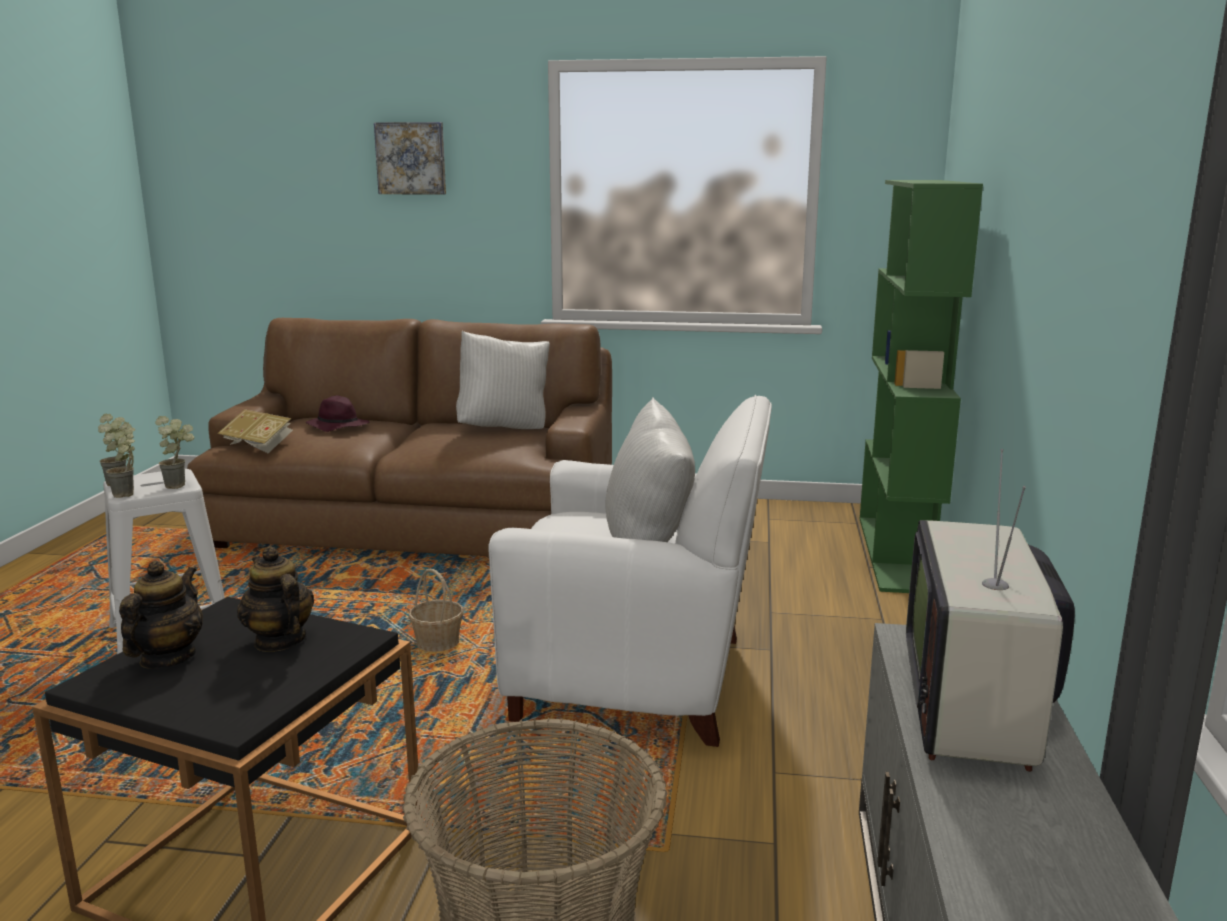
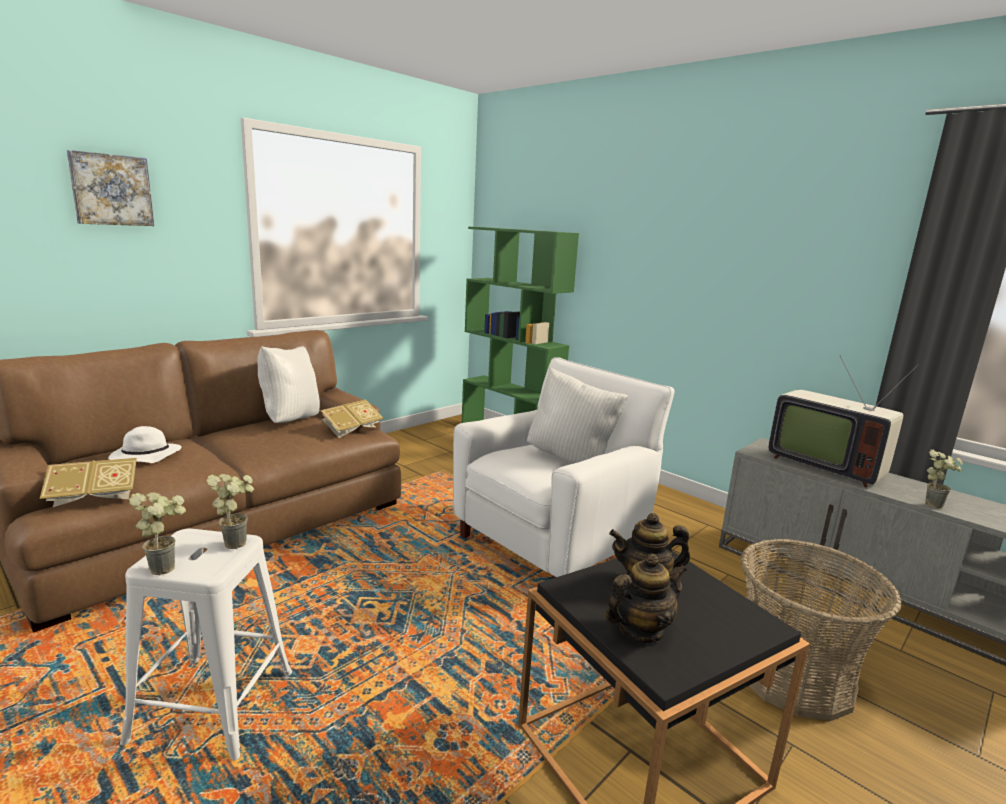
camera: 55 degrees left, 0 degrees up
(128, 496) = (218, 571): potted plant -> potted plant (934, 504)
(167, 658) = (640, 630): teapot -> teapot turned 105 degrees clockwise
(337, 427) = (145, 457): purple hat -> white hat
(438, 643) = (424, 584): basket -> none
(533, 451) = (351, 430): none -> book

